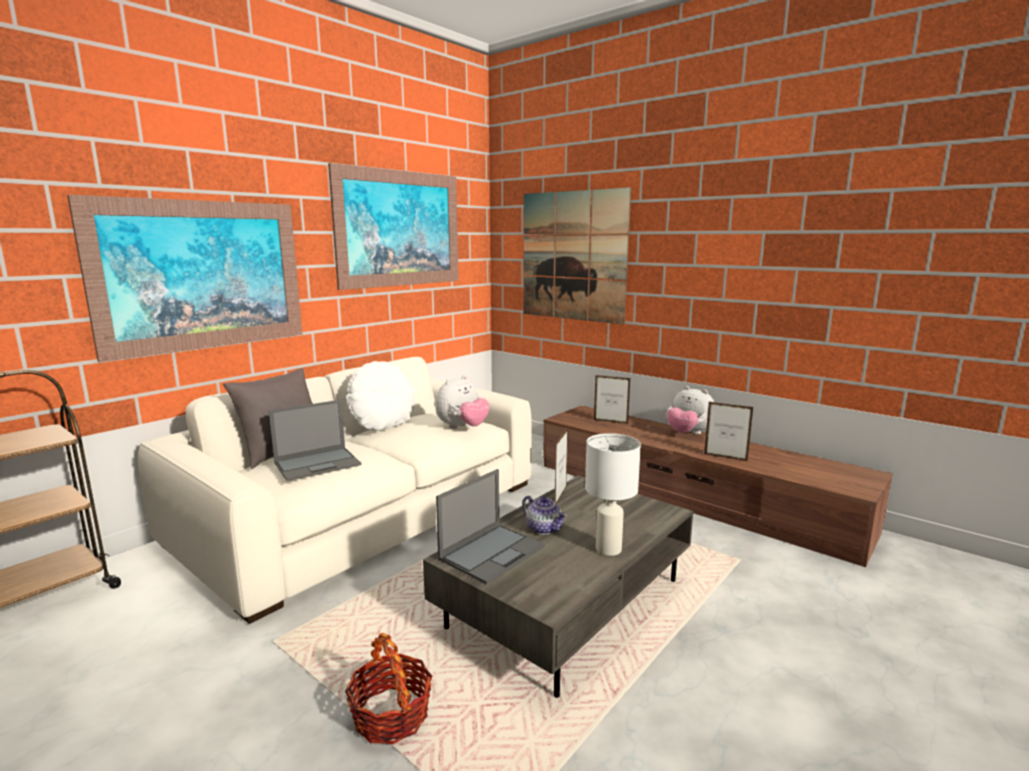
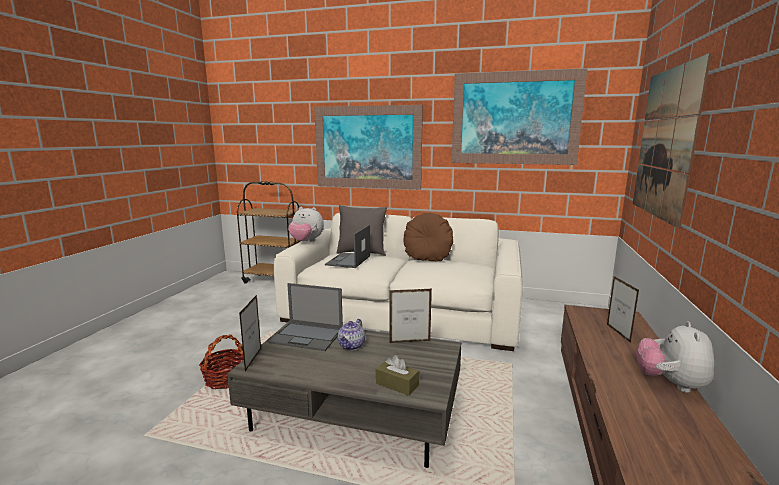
camera: 65 degrees right, 0 degrees up
(318, 463) = (348, 260): laptop -> laptop turned 75 degrees clockwise
(383, 426) = (427, 259): white pillow -> brown pillow
(462, 428) = (452, 275): plush toy -> plush toy (306, 241)
(609, 549) = (337, 376): white table lamp -> none
(642, 521) = (397, 384): none -> brown tissue box
(725, 457) = (629, 420): picture frame -> picture frame (253, 360)

